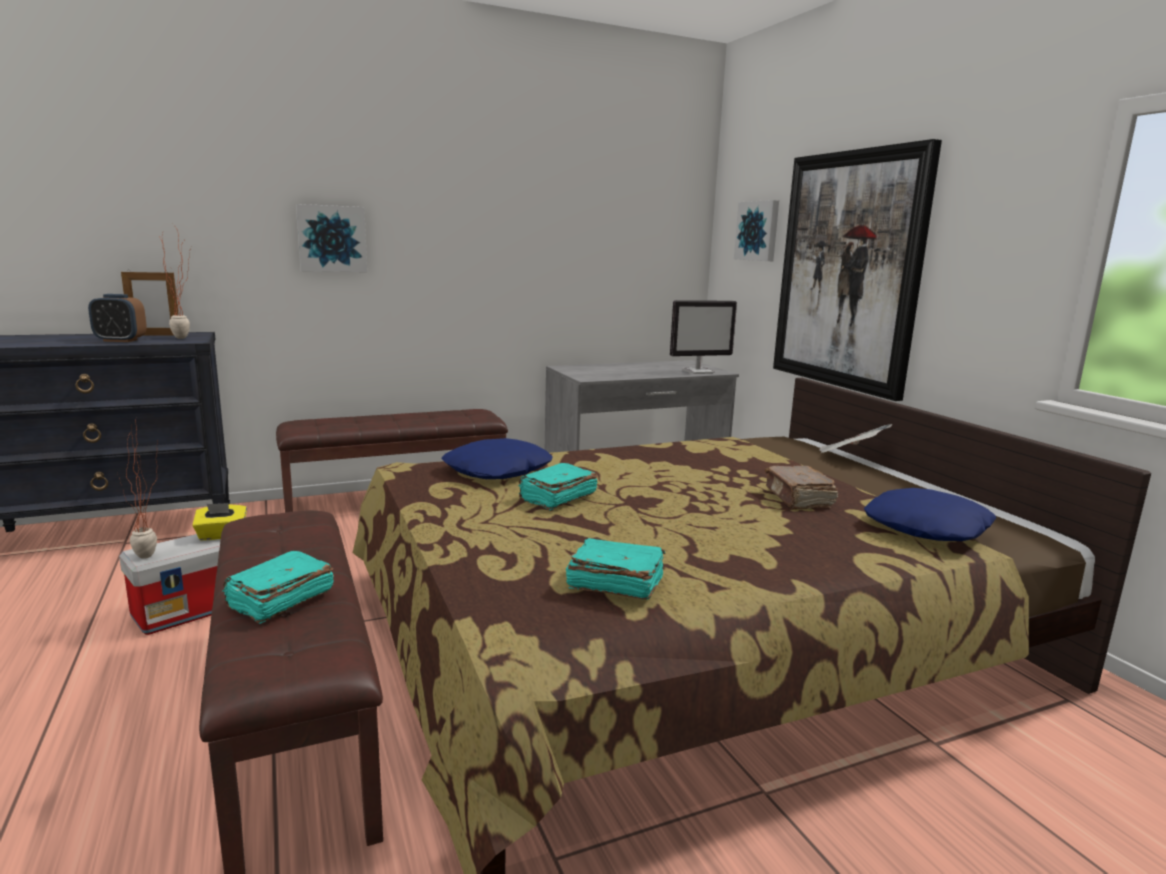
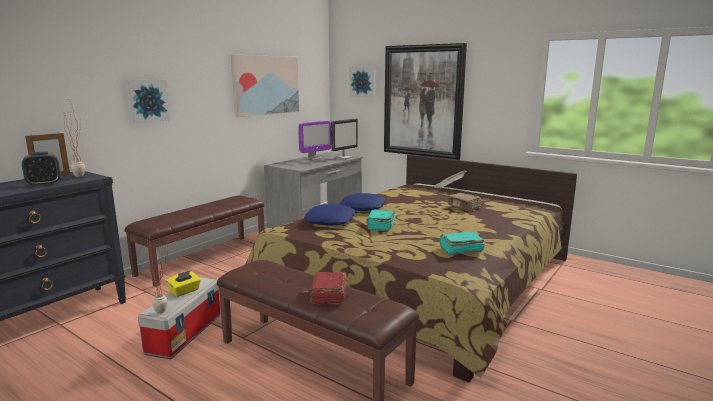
camera: 30 degrees left, 0 degrees up
(279, 601) = (328, 296): turquoise book -> red book
(564, 229) = (266, 85): none -> picture
(647, 367) = (315, 158): none -> monitor
(925, 527) = (516, 208): blue pillow -> blue pillow (362, 207)

